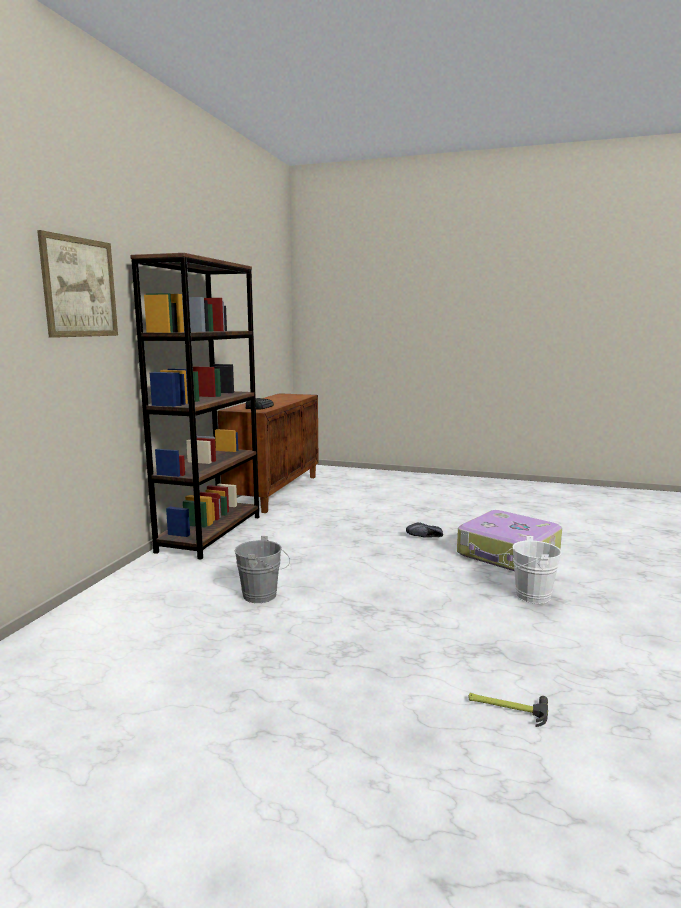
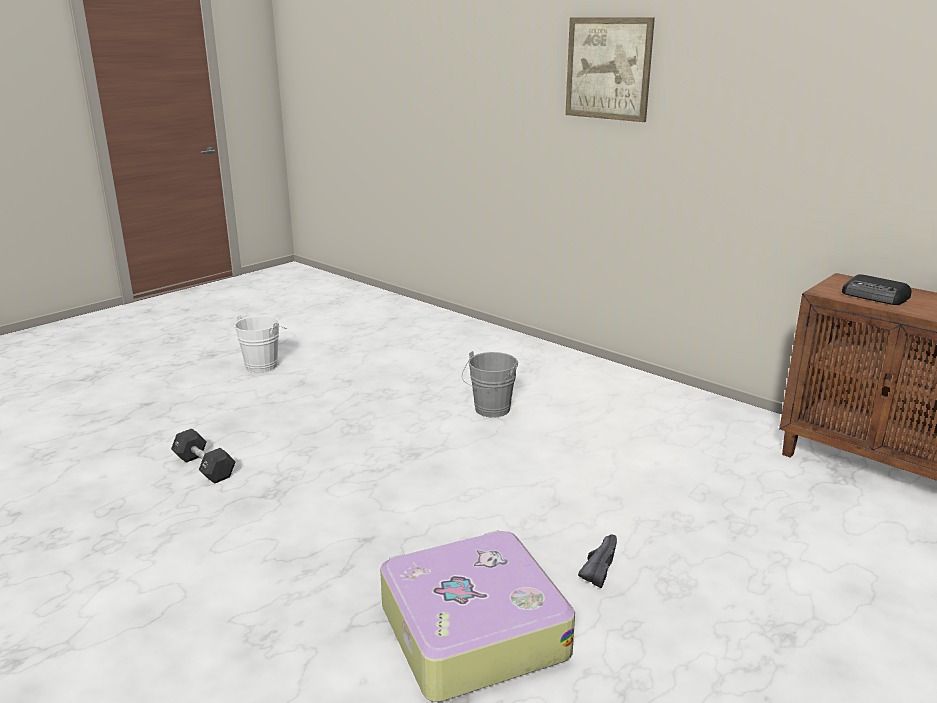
camera: 115 degrees right, 10 degrees up
(211, 533) = (696, 407): brown bookcase -> none
(507, 707) = (204, 467): hammer -> black dumbbell
(528, 595) = (332, 573): white bucket -> white bucket (264, 365)

